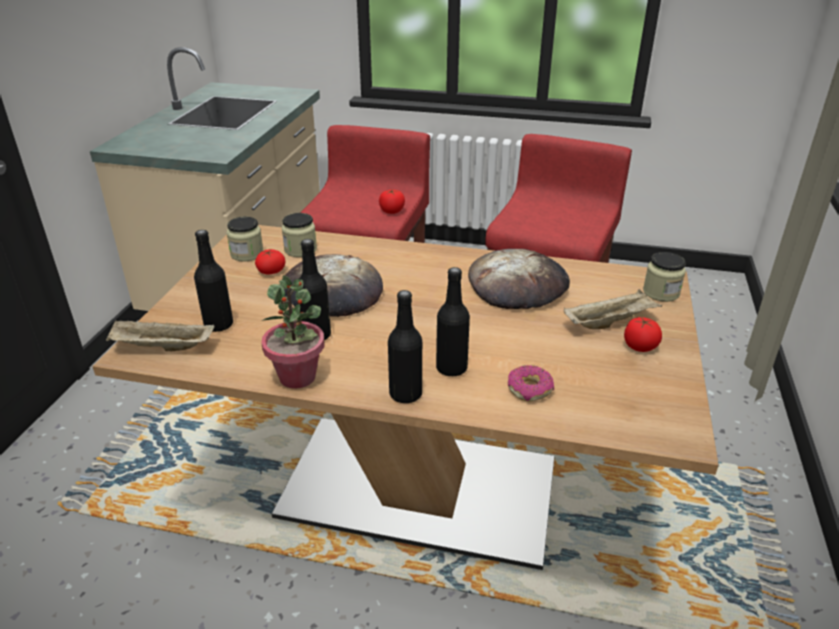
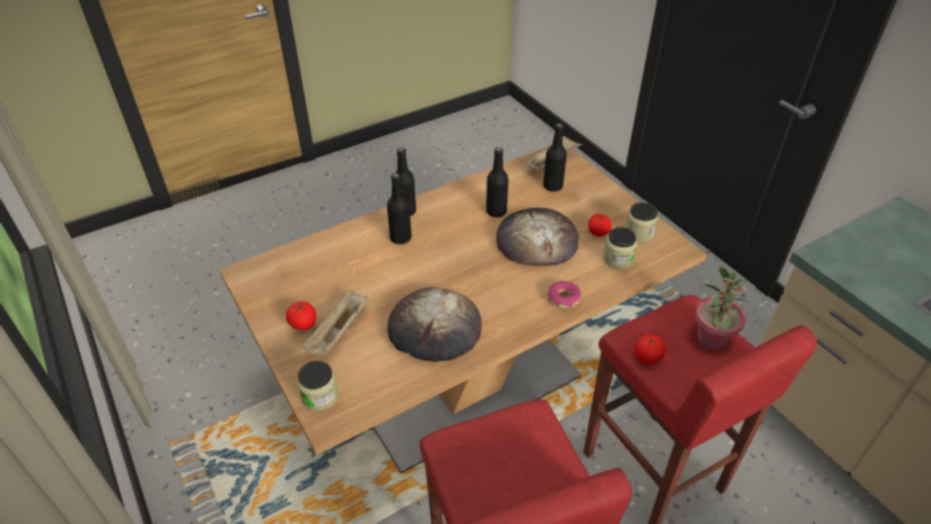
camera: 135 degrees right, 10 degrees up
(298, 377) = (467, 189): potted plant -> potted plant (711, 339)
(530, 389) = (346, 251): donut -> donut (563, 299)

